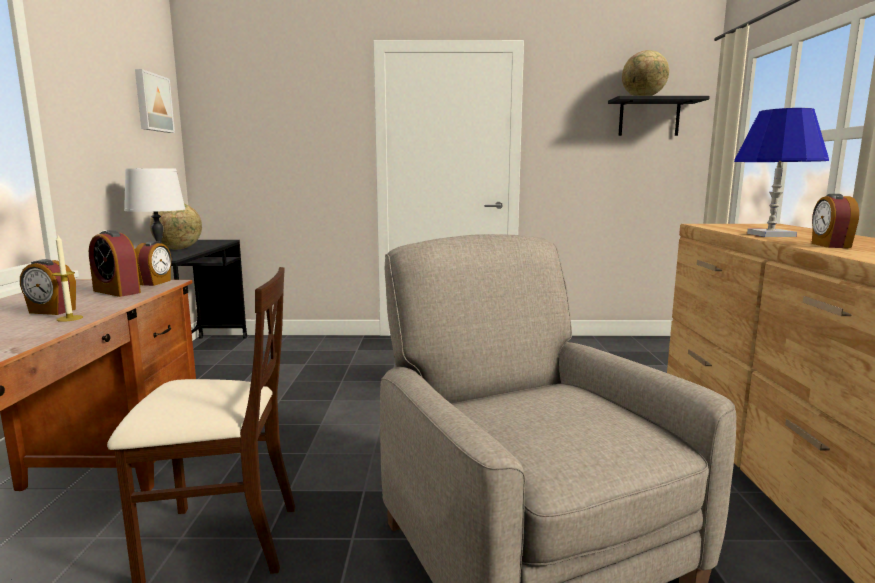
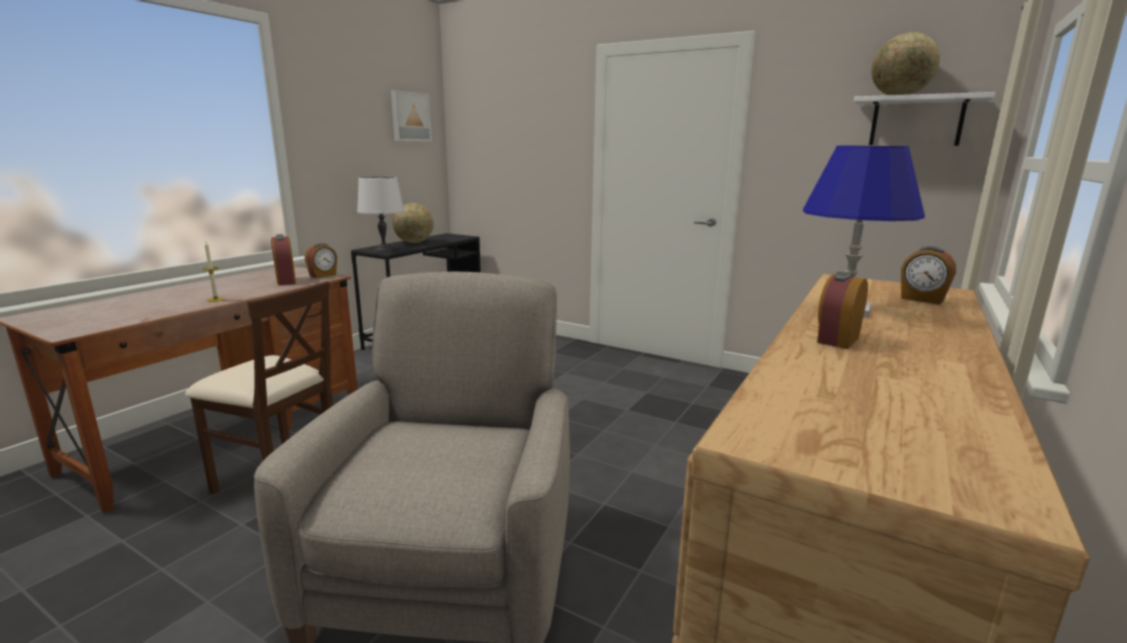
camera: 30 degrees right, 5 degrees up
(51, 311) = (220, 292): alarm clock -> alarm clock (922, 299)
(649, 118) = (916, 122): black shelf -> white shelf

